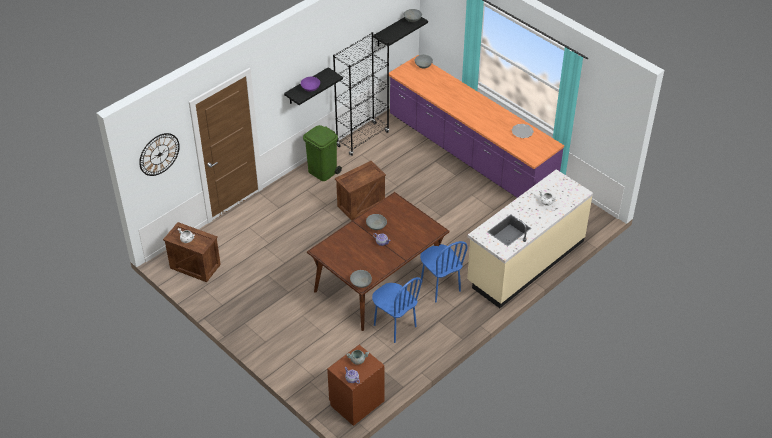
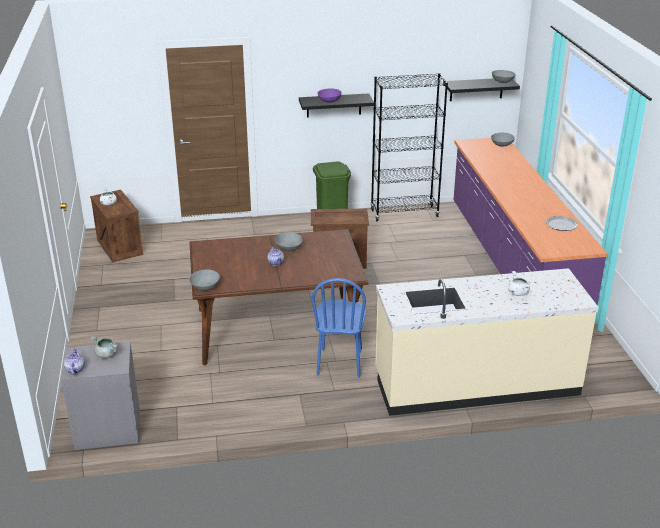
camera: 35 degrees right, 15 degrees down
(159, 154) = (110, 92): wall clock -> none
(356, 402) = (108, 429): brown nightstand -> grey nightstand
(394, 326) = (243, 376): blue chair -> none

